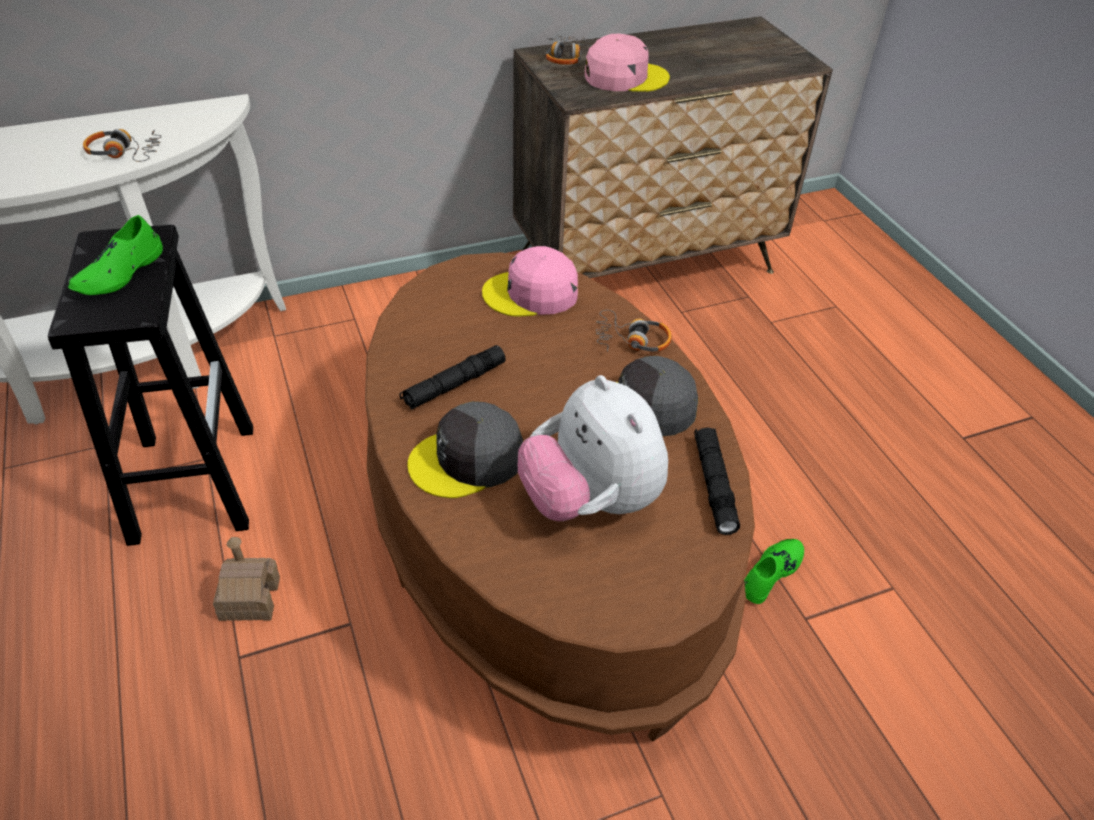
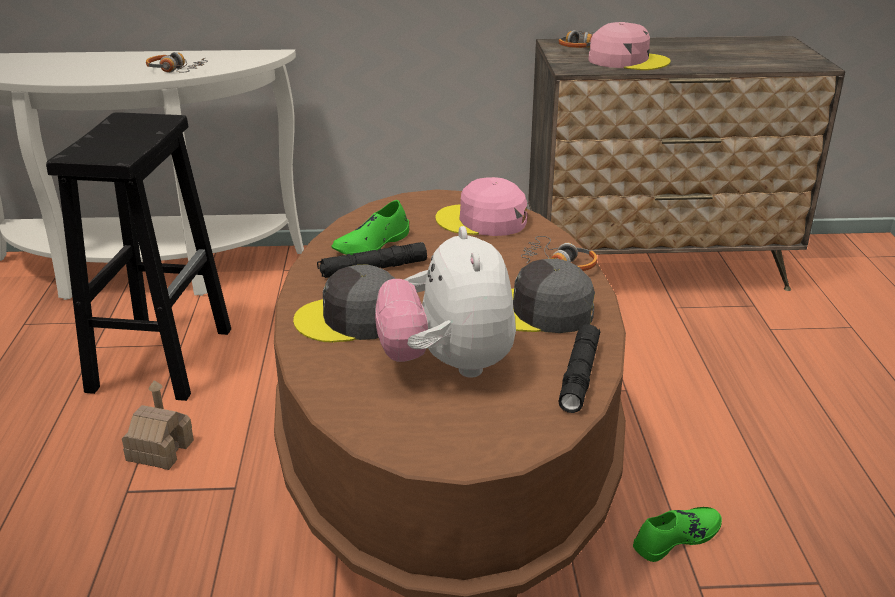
camera: 20 degrees right, 15 degrees down
(120, 272) = (125, 135): green shoe -> green shoe (372, 244)

